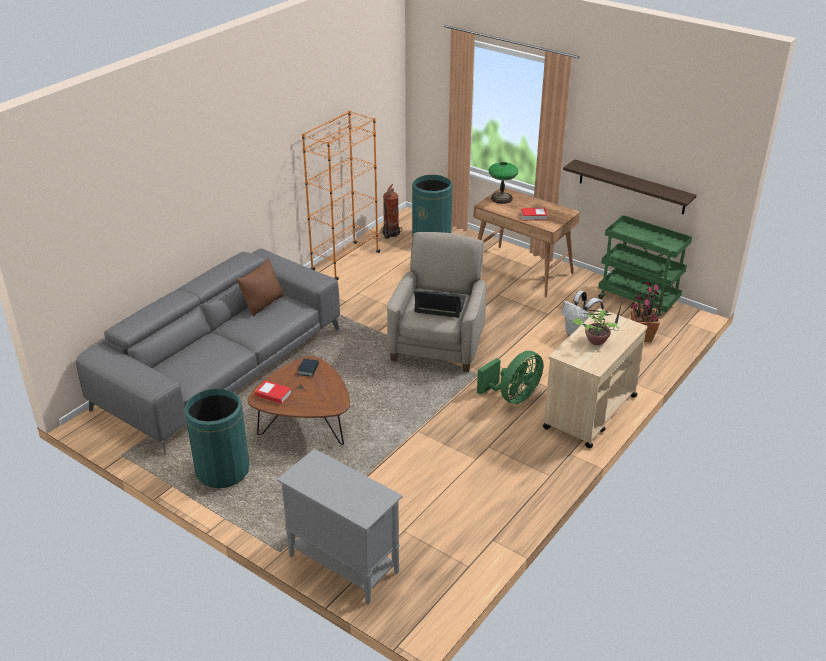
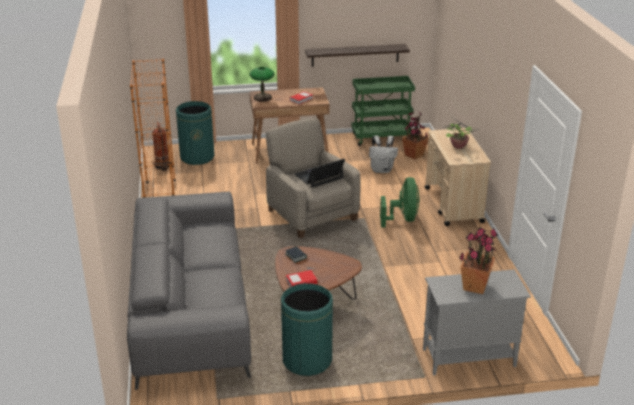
camera: 45 degrees left, 5 degrees down
(263, 303) = (192, 235): brown pillow -> none
(337, 485) = (475, 286): none -> potted plant

